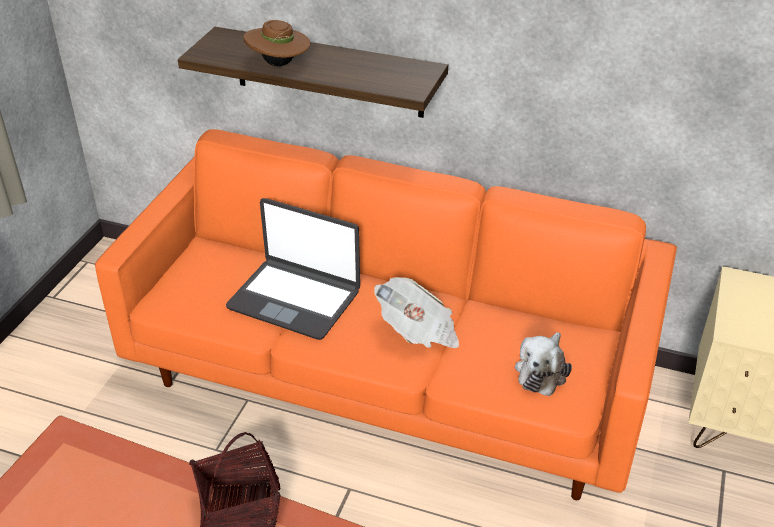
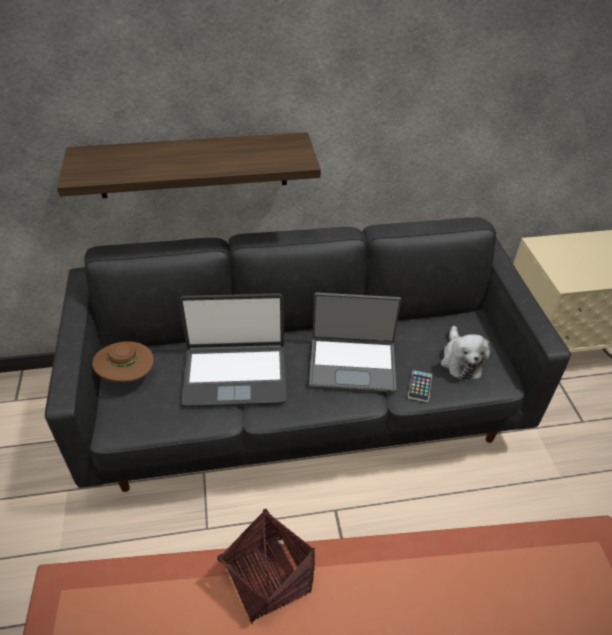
camera: 30 degrees left, 5 degrees up
(279, 64) = (163, 168): brown hat -> brown hat (127, 375)
(388, 382) = (304, 409): orange sofa -> black sofa
(418, 332) = (352, 364): newspaper -> laptop
(473, 378) = (420, 386): none -> phone

